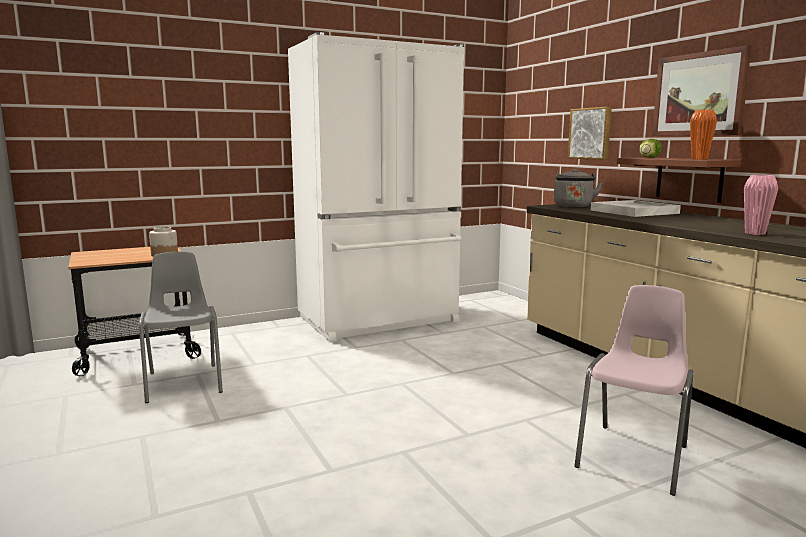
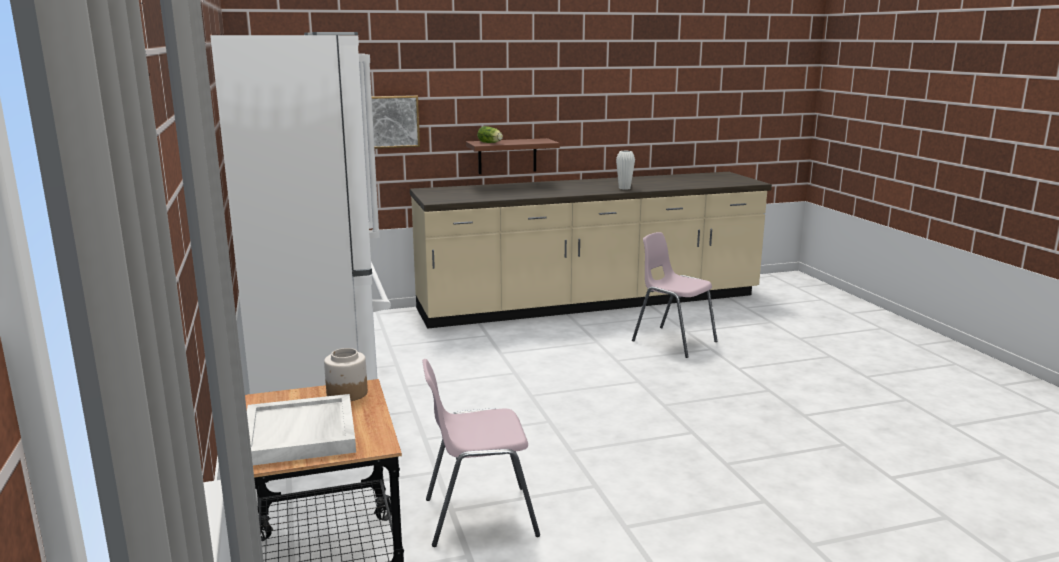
camera: 80 degrees left, 5 degrees up
(184, 382) = (479, 516): grey chair -> pink chair
(573, 206) = (446, 196): grey kettle -> none
(634, 212) = (500, 190): white tray -> white tray (301, 434)
(699, 94) = (508, 88): picture -> none
(699, 159) = (532, 140): orange vase -> none
(755, 233) = (624, 188): pink vase -> white vase

